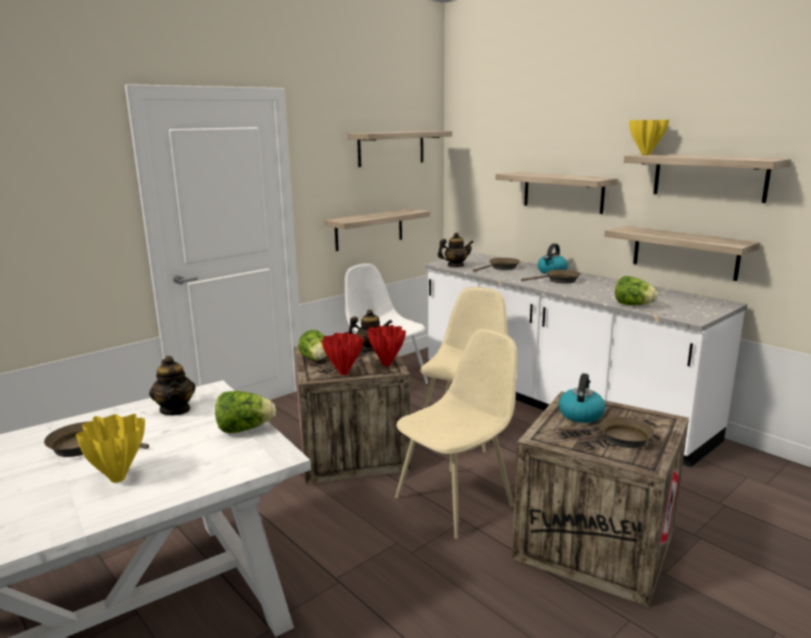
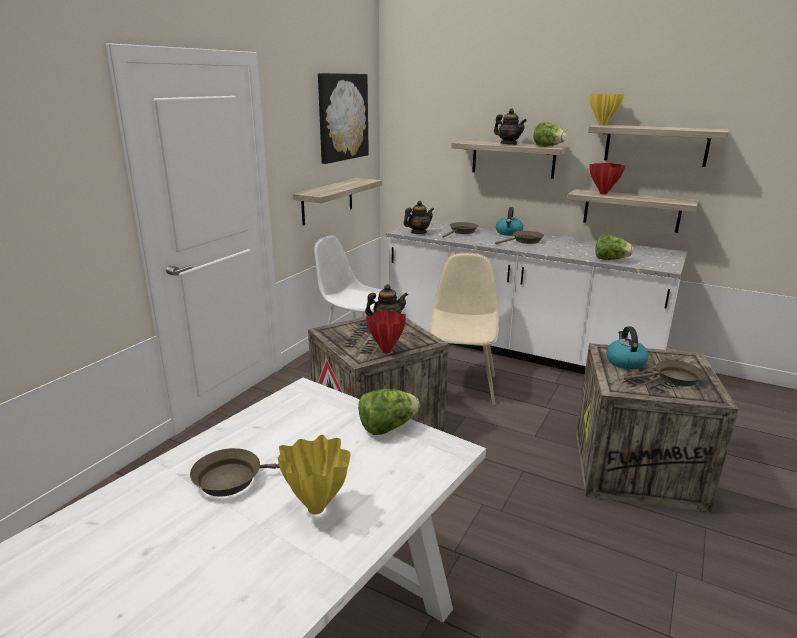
camera: 20 degrees left, 5 degrees up
(175, 410) = (290, 418): teapot -> teapot (508, 144)
(316, 359) = (345, 340): lettuce -> lettuce (548, 146)
(387, 364) = (418, 337): red vase -> red vase (604, 193)
(391, 148) = (342, 117): shelf -> picture
(456, 500) = (503, 454): beige chair -> none

